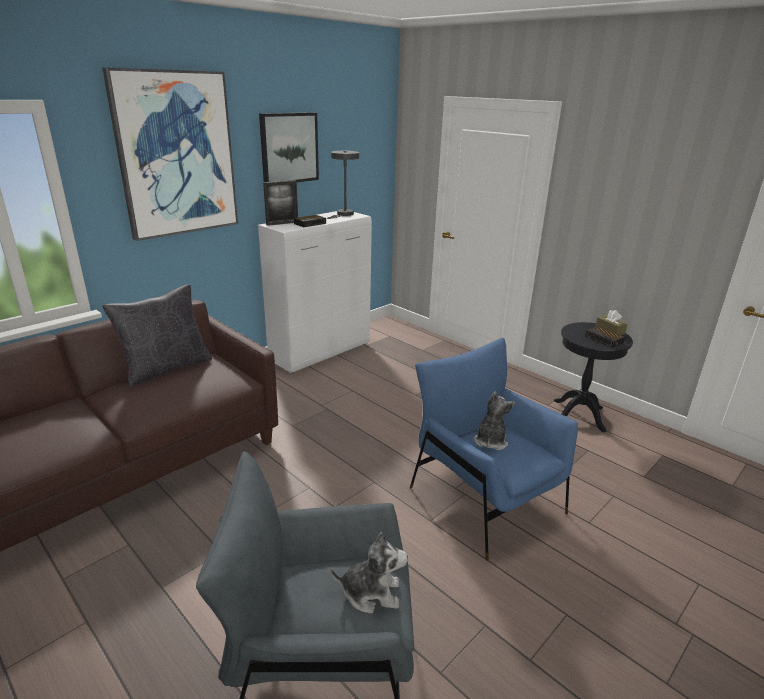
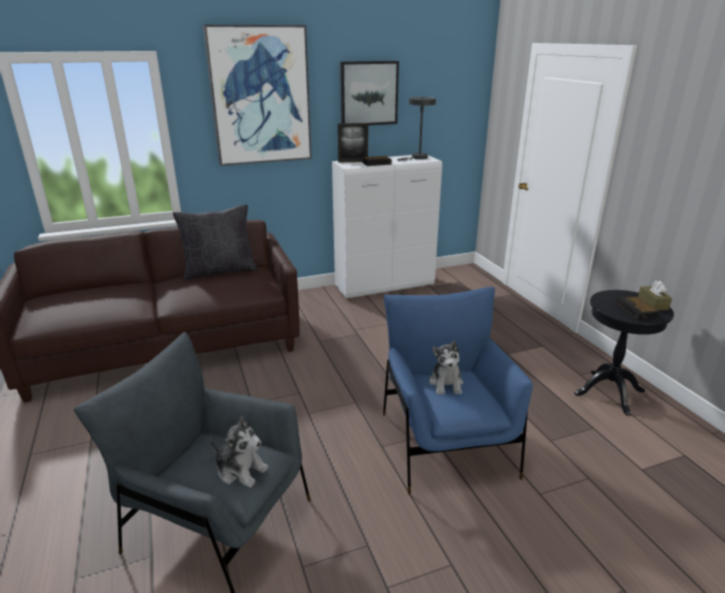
camera: 25 degrees right, 0 degrees up
(490, 441) = (446, 383): plush toy -> plush toy turned 135 degrees clockwise

